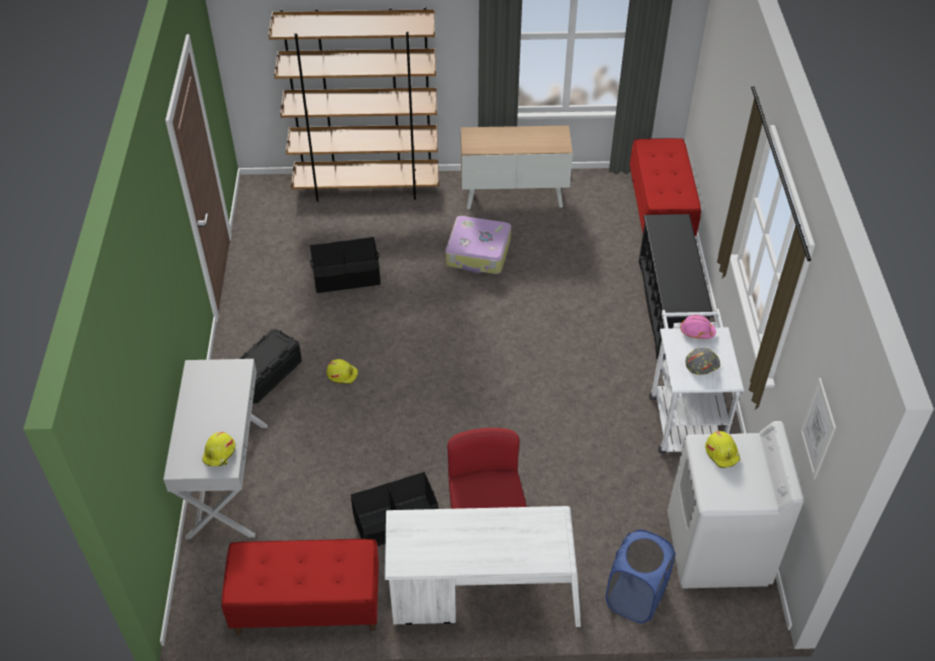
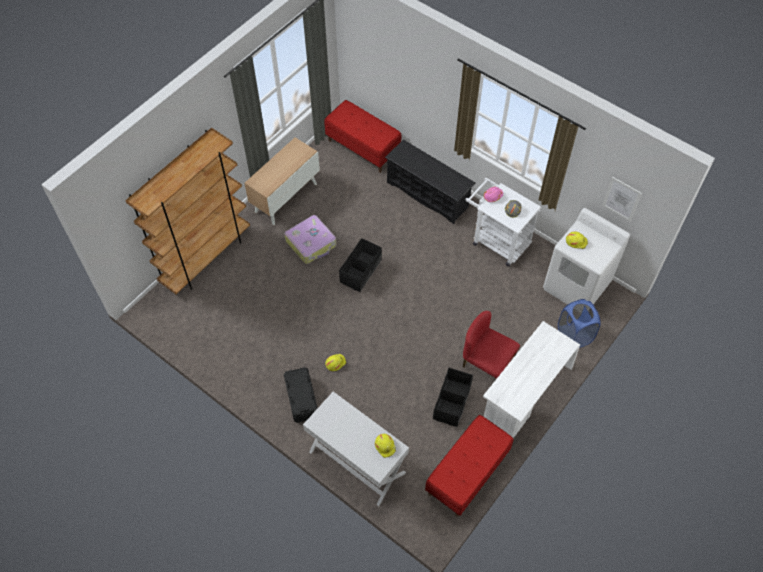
camera: 50 degrees left, 10 degrees up
(346, 277) = (267, 315): black storage box -> black storage box (361, 271)

